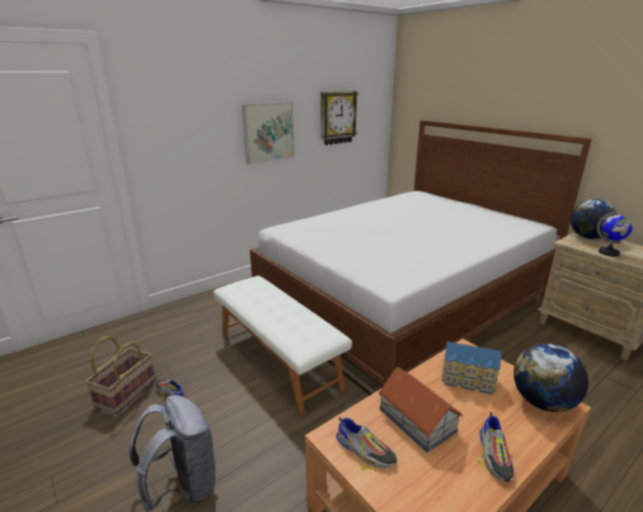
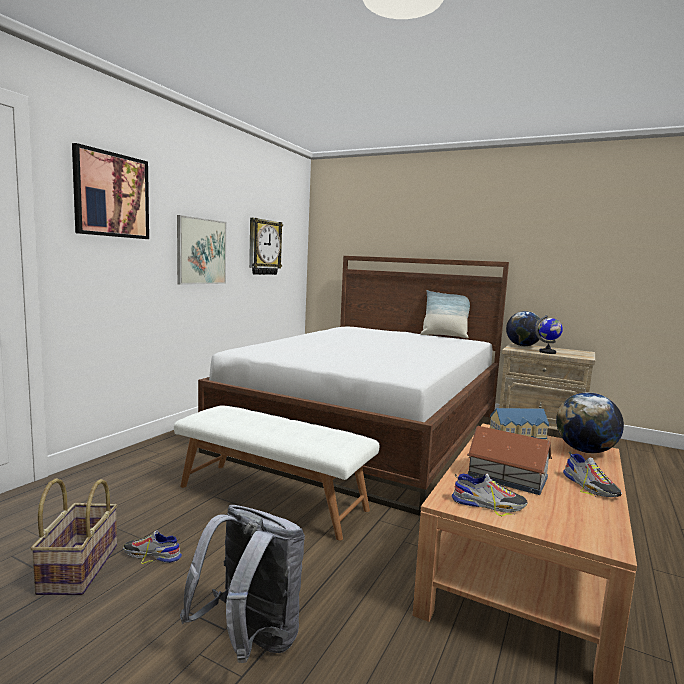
camera: 25 degrees left, 15 degrees down
(178, 98) = (111, 195): none -> picture
(507, 213) = (444, 336): none -> pillow

